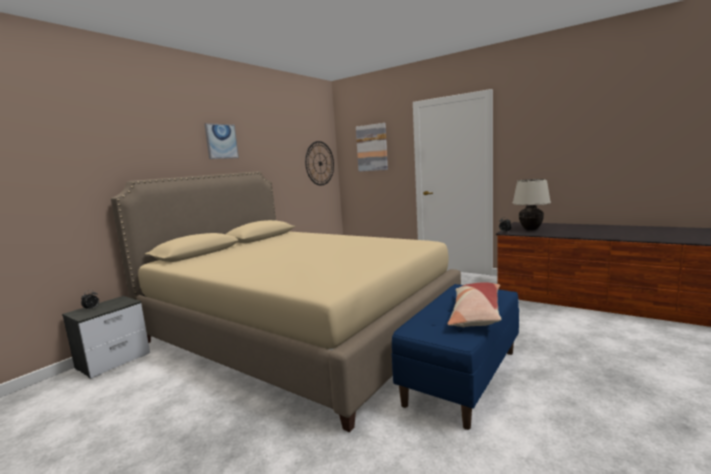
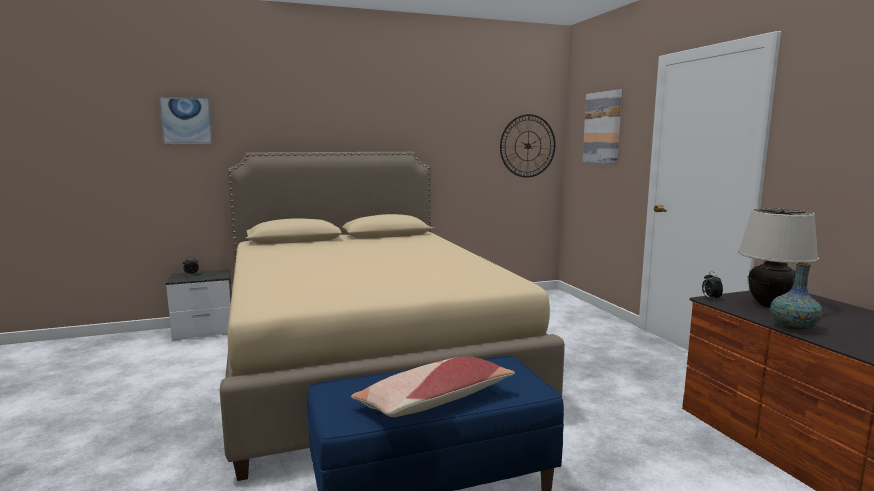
camera: 35 degrees right, 0 degrees up
(221, 141) = (369, 112): picture -> picture (186, 121)
(558, 234) = (793, 327): none -> vase

